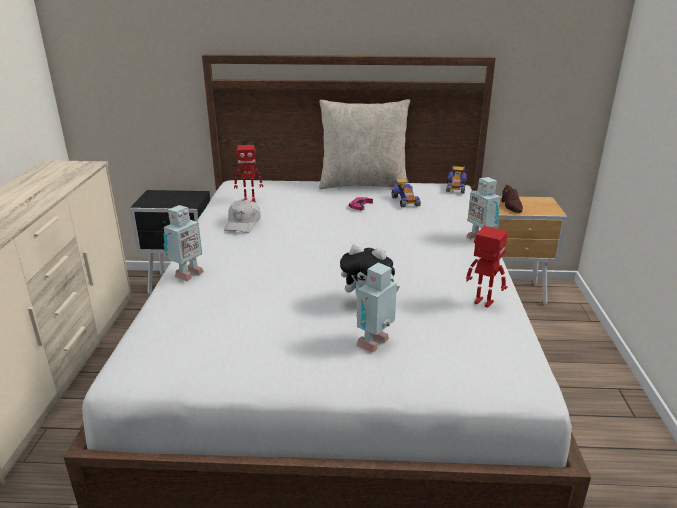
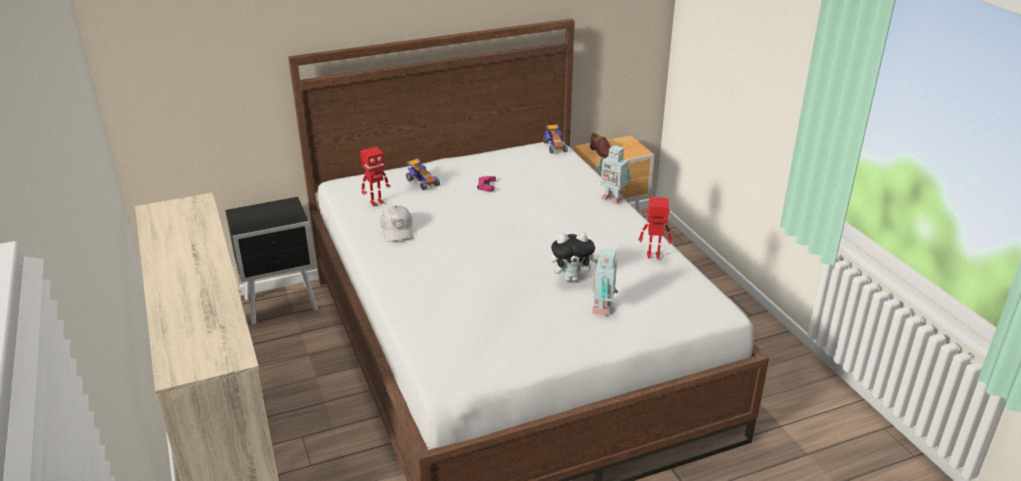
camera: 25 degrees left, 5 degrees up
(187, 274) = (402, 292): toy robot -> none
(363, 184) = (467, 159): beige pillow -> none
(405, 201) = (522, 172): toy car -> toy car (422, 182)

